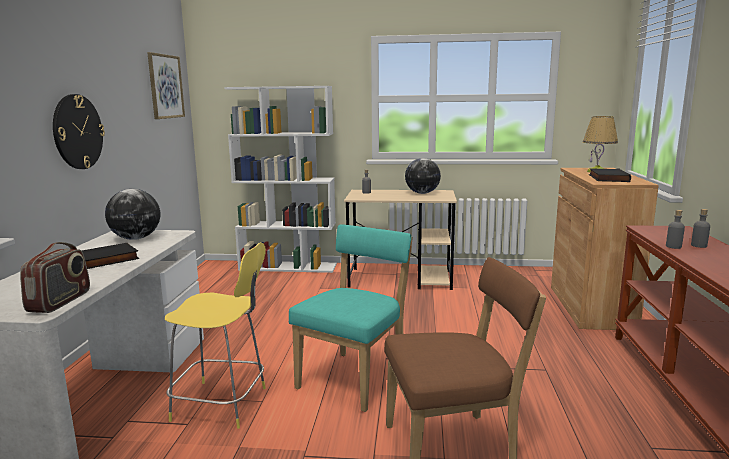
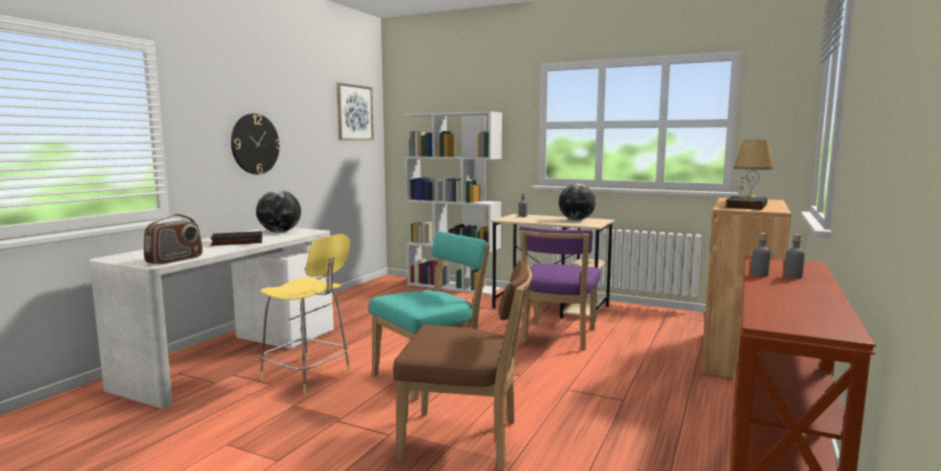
camera: 20 degrees right, 5 degrees down
(435, 312) = (557, 338): none -> purple chair

